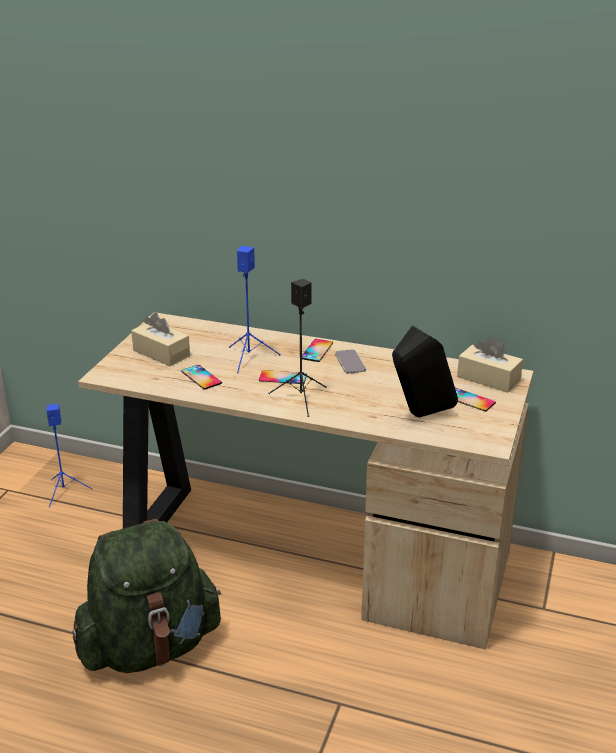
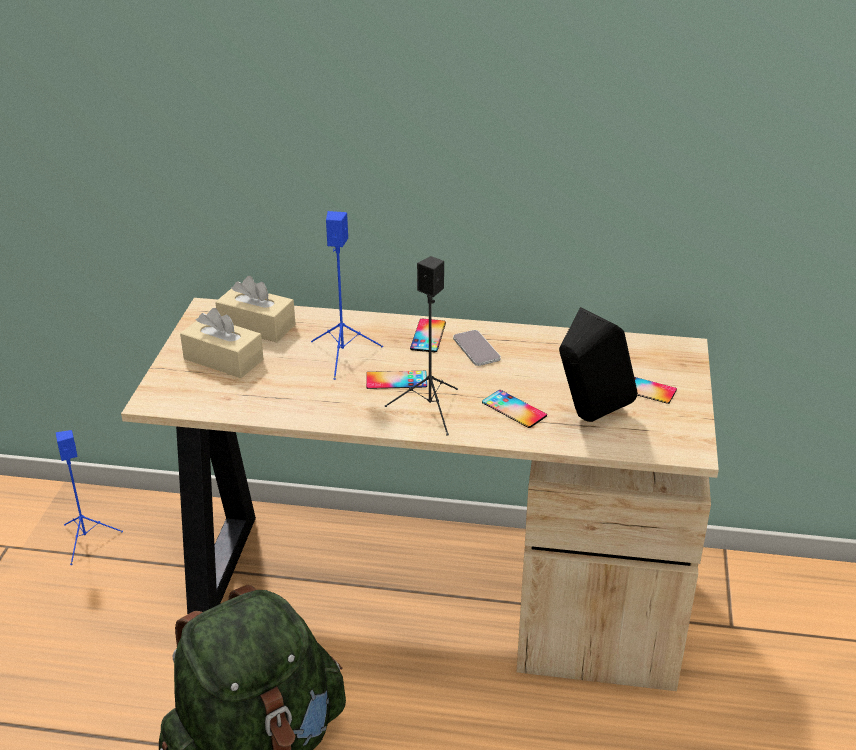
camera: 10 degrees left, 5 degrees up
(201, 377) = (288, 391): phone -> phone (514, 409)
(488, 378) = (656, 355): beige tissue box -> beige tissue box (257, 326)

